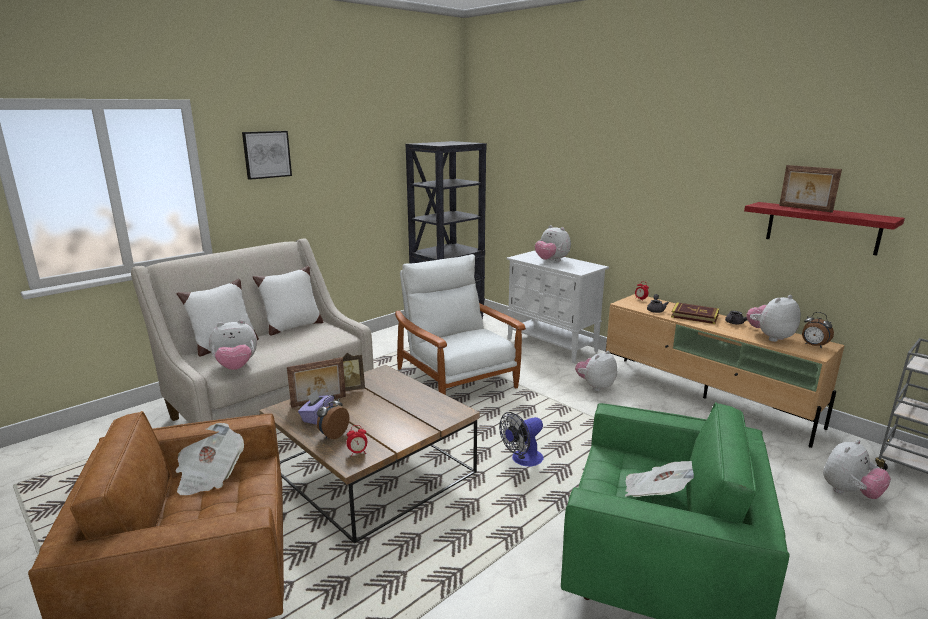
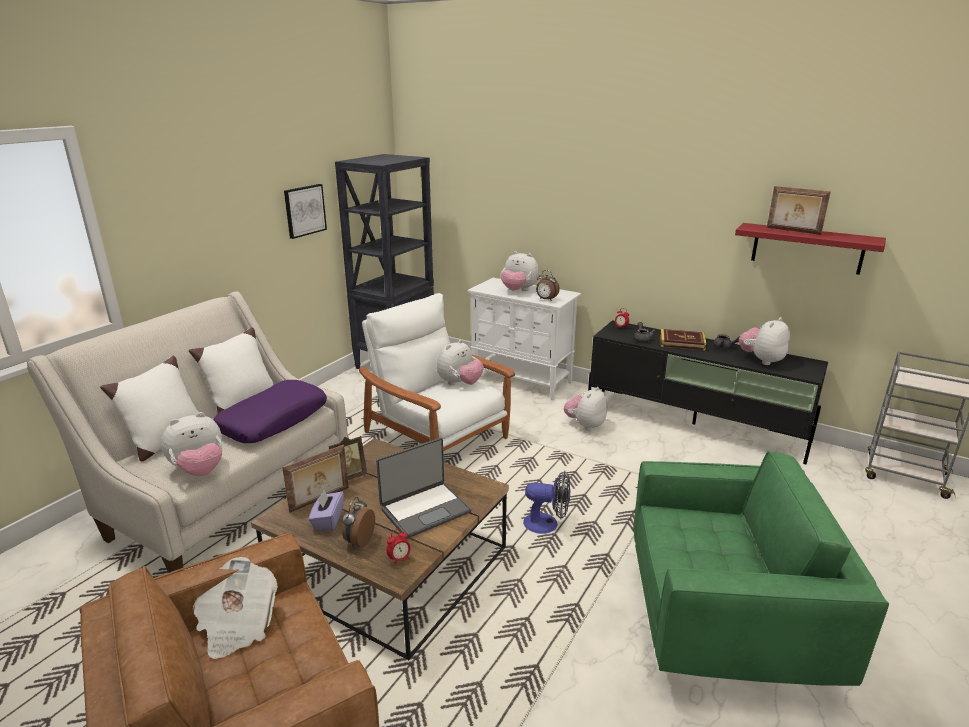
camera: 15 degrees left, 5 degrees up
(266, 154) = (177, 190): picture -> picture (304, 210)
(309, 341) = (273, 420): none -> purple pillow
(398, 420) = (425, 509): none -> laptop
(522, 460) = (547, 524): fan -> fan turned 120 degrees counterclockwise
(657, 494) = (729, 554): newspaper -> none
(705, 398) = (695, 424): beige tv stand -> black tv stand
(813, 346) = (803, 366): alarm clock -> alarm clock (546, 299)
(849, 492) = (853, 506): plush toy -> plush toy (460, 384)

